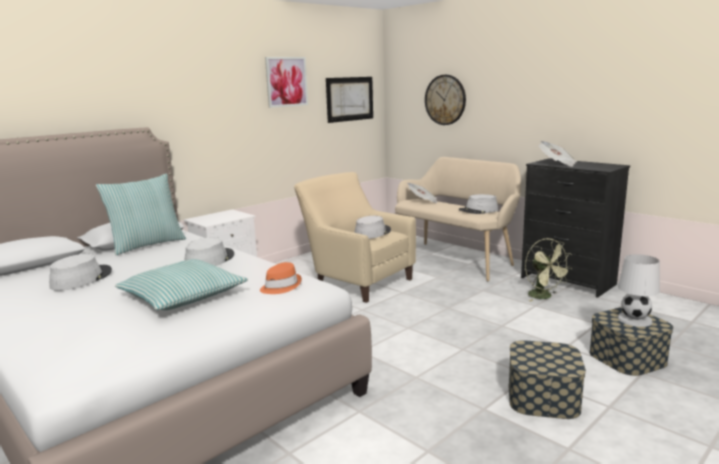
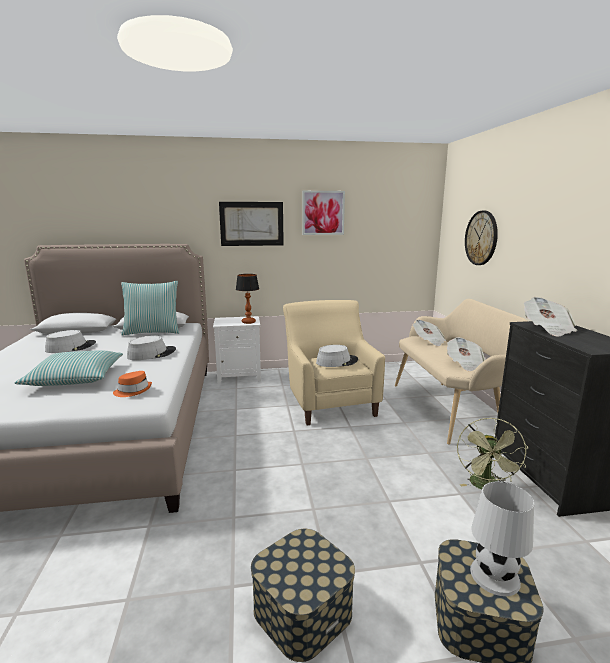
camera: 35 degrees right, 0 degrees up
(237, 215) = (249, 322): none -> table lamp
(350, 99) = (395, 231): picture -> picture (251, 224)
(478, 210) = (464, 364): grey hat -> newspaper

